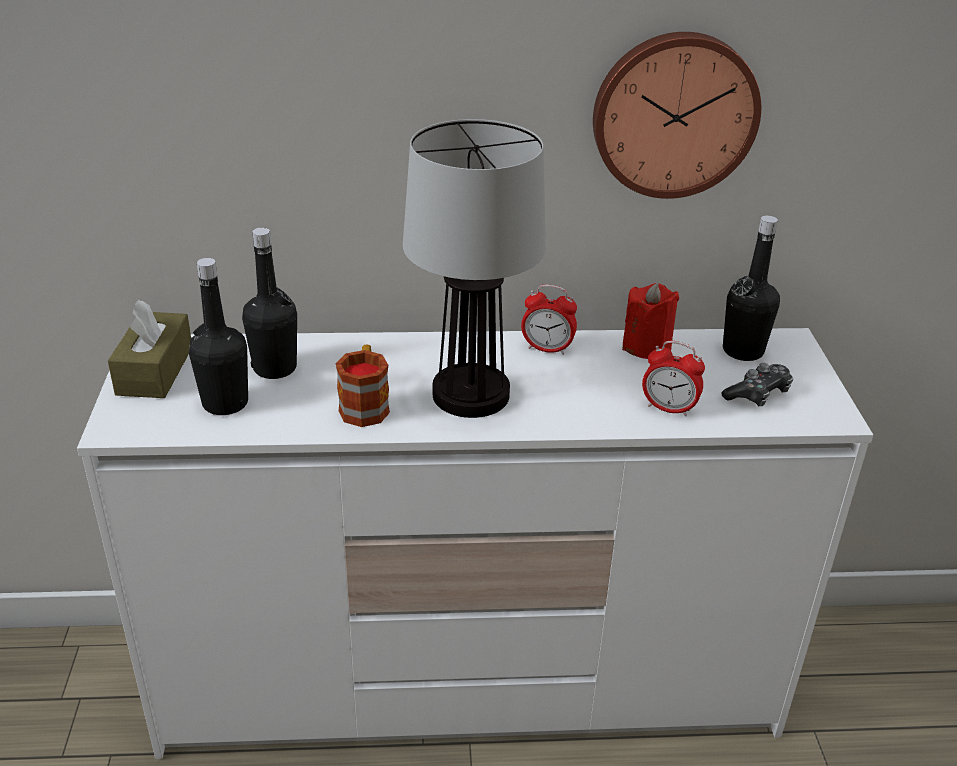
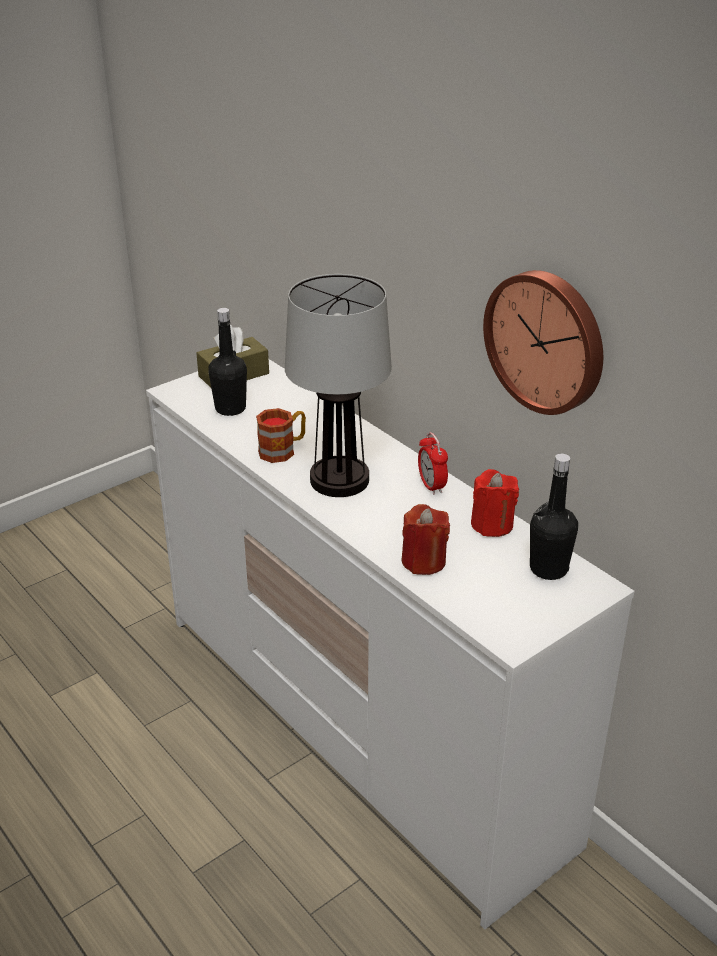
camera: 55 degrees right, 0 degrees up
(275, 368) = (282, 406): black bottle -> none
(669, 408) = (423, 561): alarm clock -> red candle
(758, 394) = (495, 595): game controller -> none

